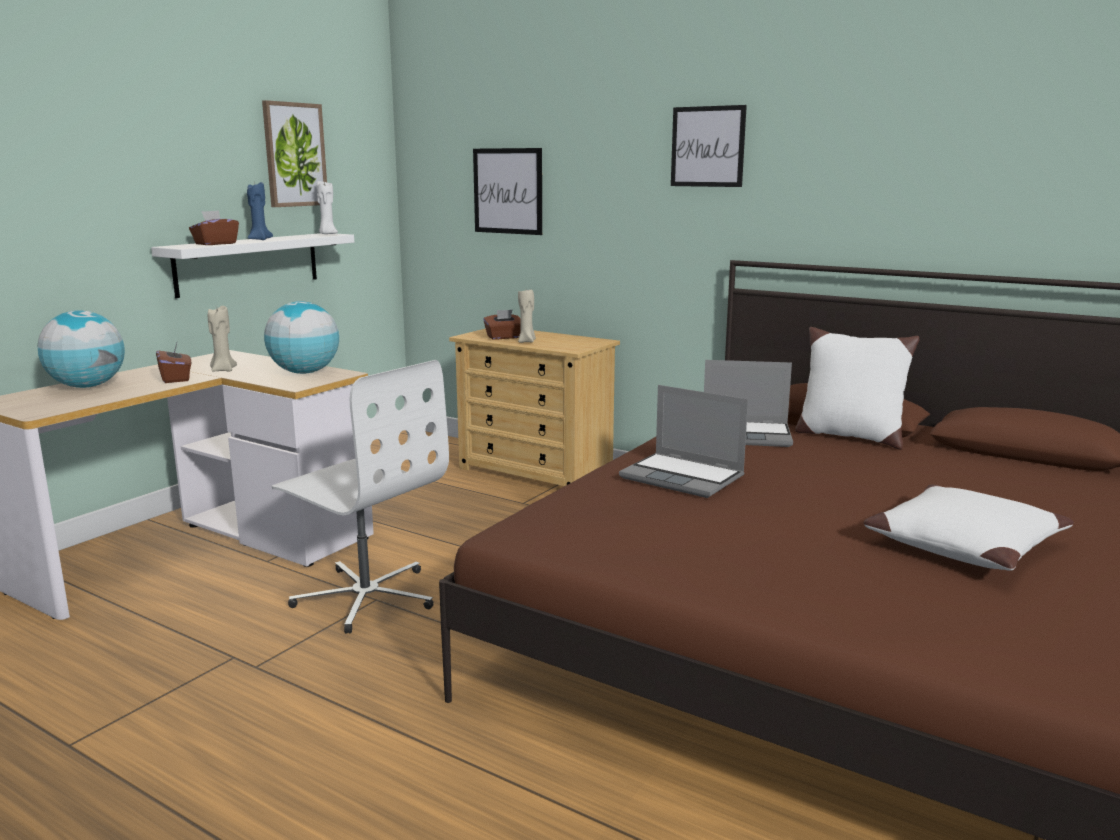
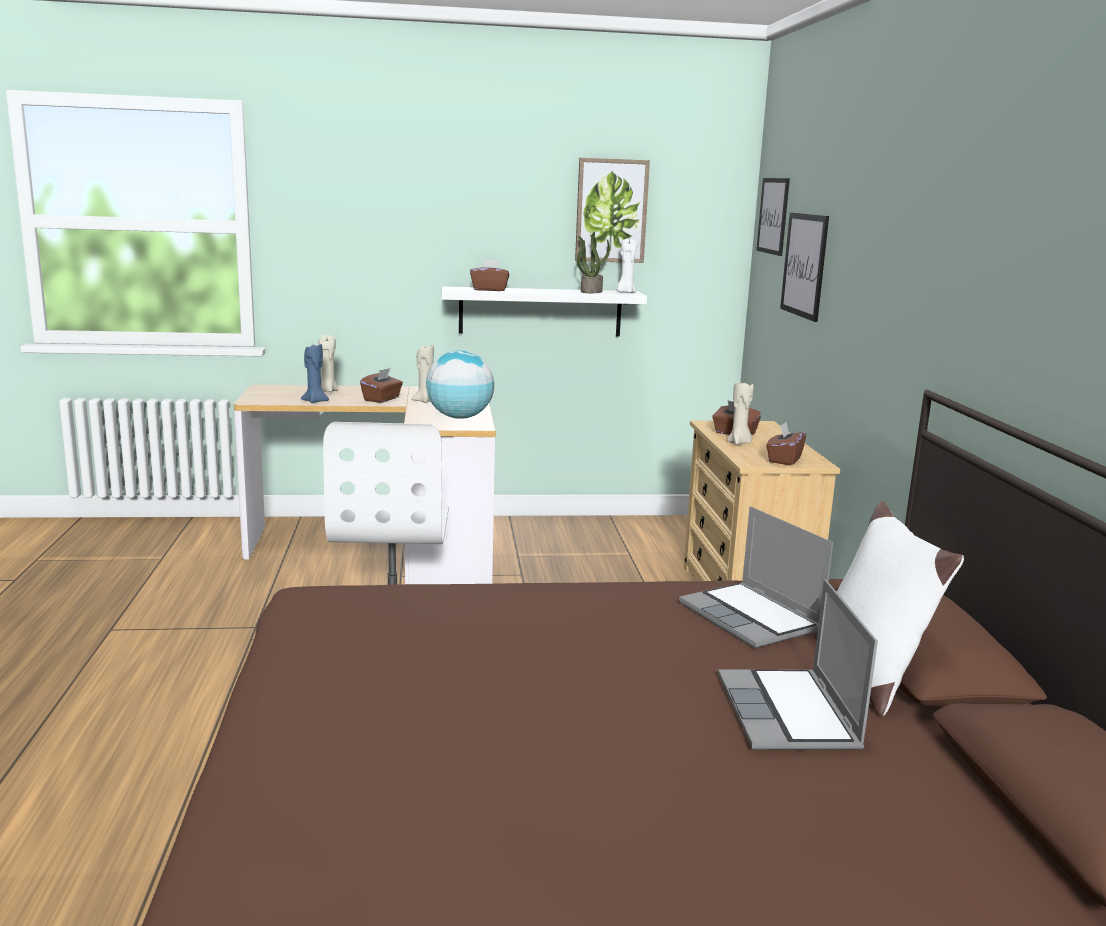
camera: 50 degrees right, 0 degrees up
(87, 386) = (327, 391): globe -> beige candle
(259, 239) = (543, 290): blue candle -> blue candle (315, 401)
(299, 236) = (591, 291): none -> potted plant
(581, 343) = (784, 460): none -> brown tissue box
(684, 477) = (545, 620): laptop -> laptop (789, 714)
(707, 146) = (937, 228): picture -> picture (773, 216)
(962, 544) = (566, 822): white pillow -> none

